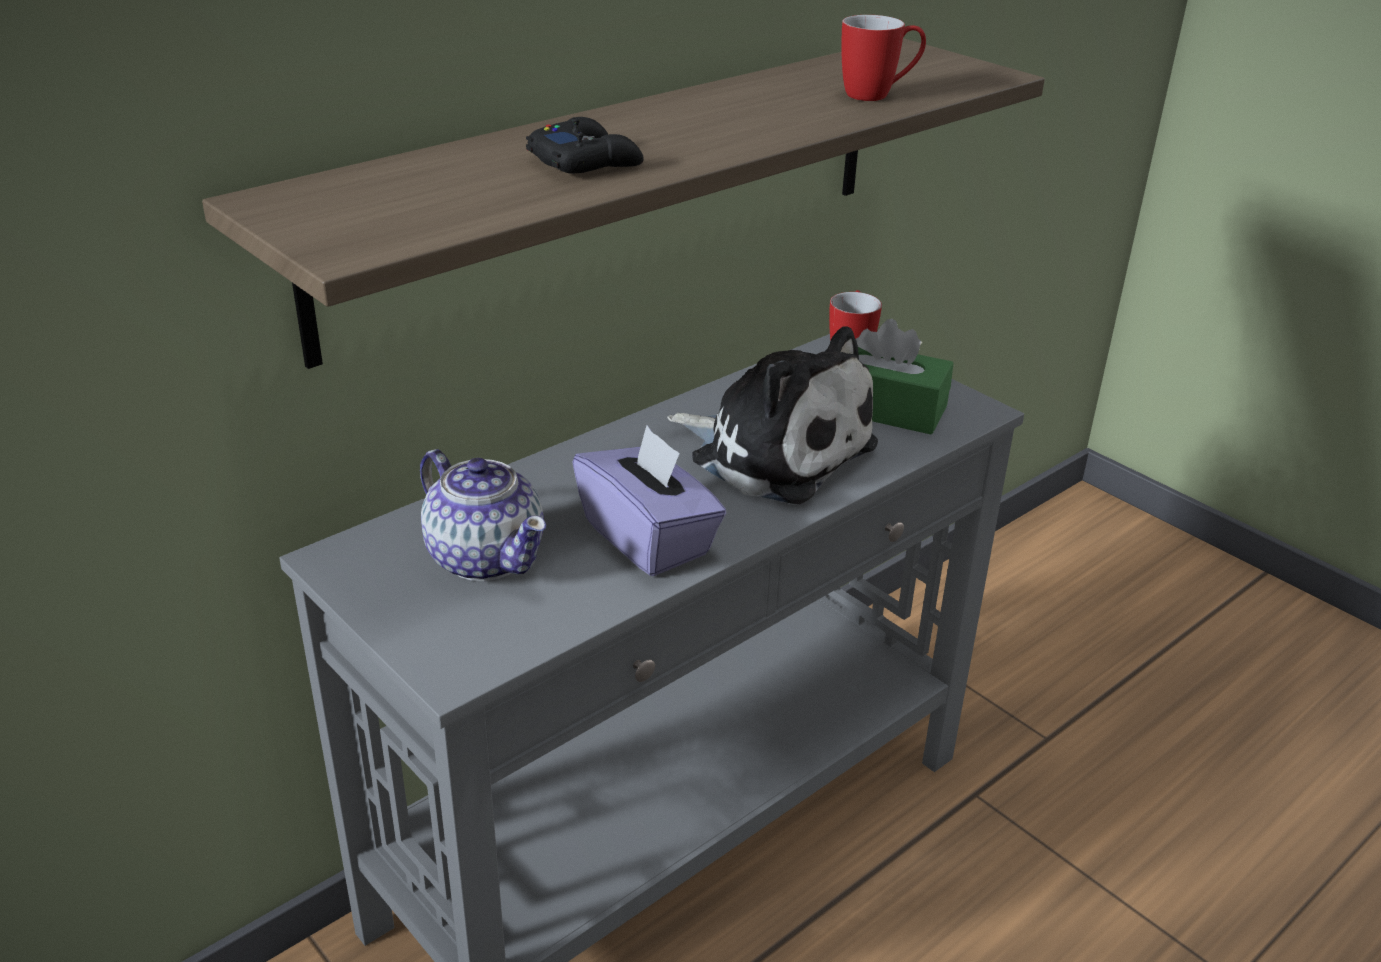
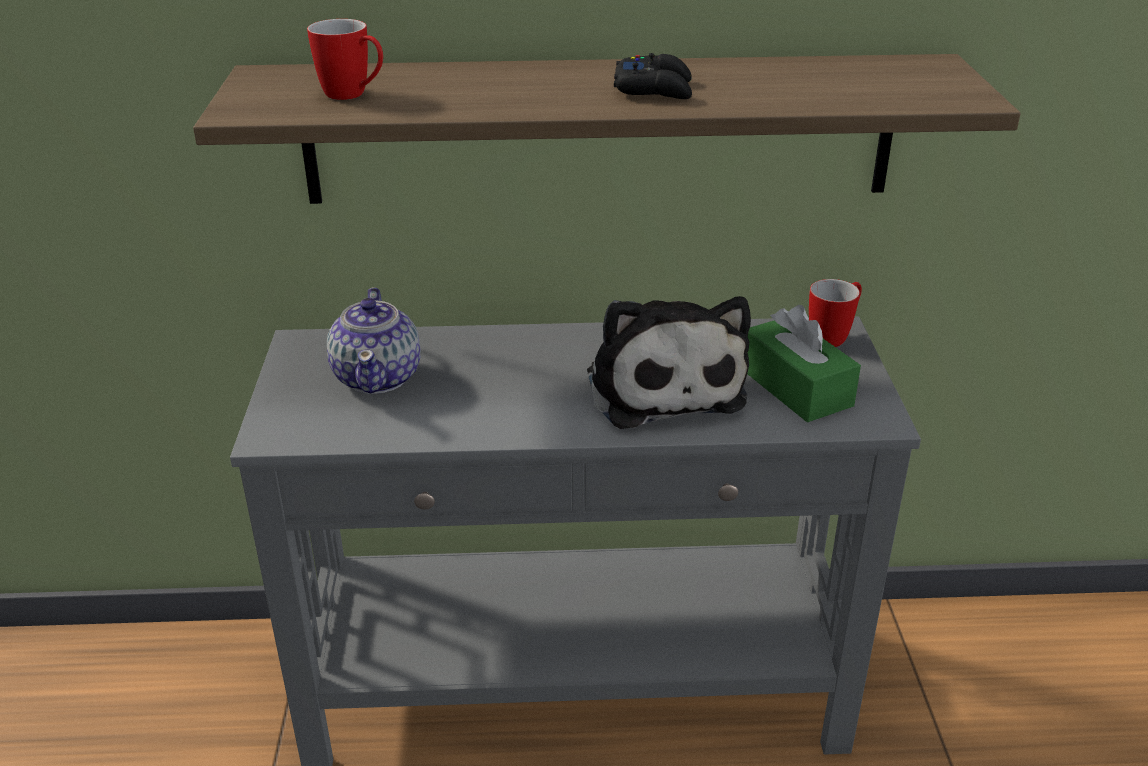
camera: 40 degrees right, 0 degrees up
(585, 162) = (485, 93): black game controller -> black game controller (654, 89)
(648, 538) = (489, 408): purple tissue box -> none
(878, 95) = (817, 94): mug -> mug (354, 95)

